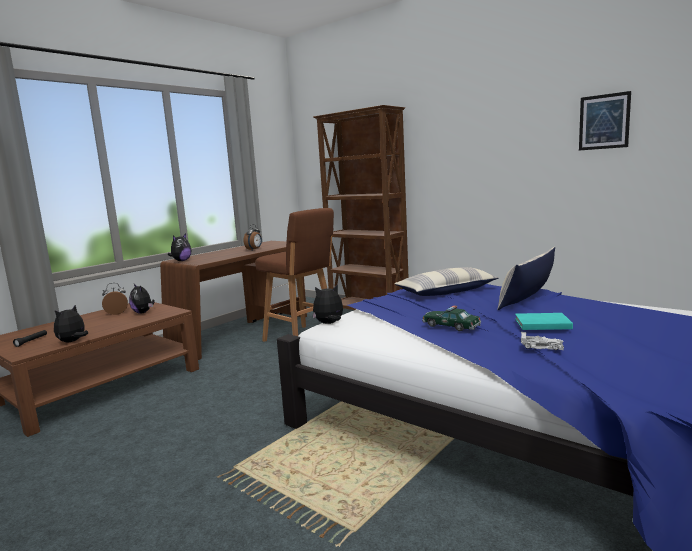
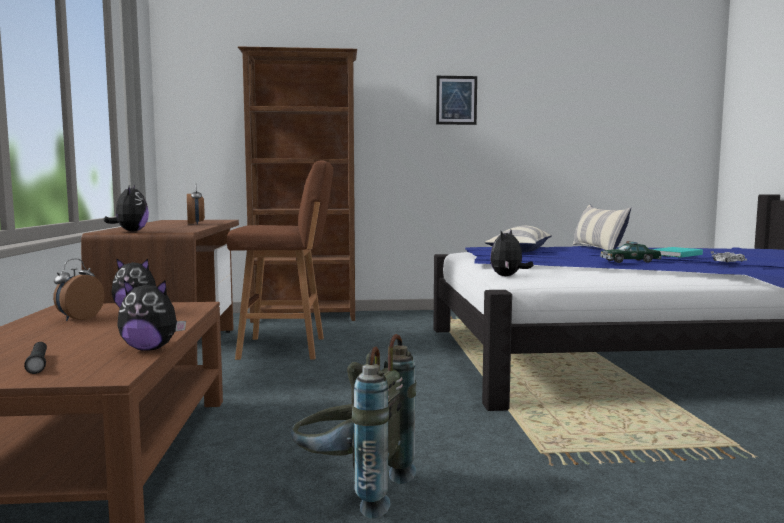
camera: 45 degrees left, 5 degrees down
(72, 342) = (150, 349): plush toy -> plush toy turned 75 degrees counterclockwise
(124, 444) = (352, 490): none -> grey backpack
(604, 121) = (561, 103): picture -> picture (456, 100)

